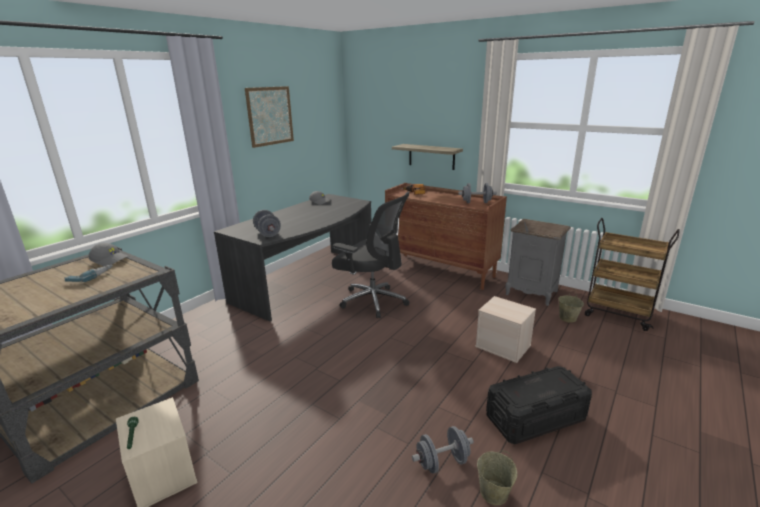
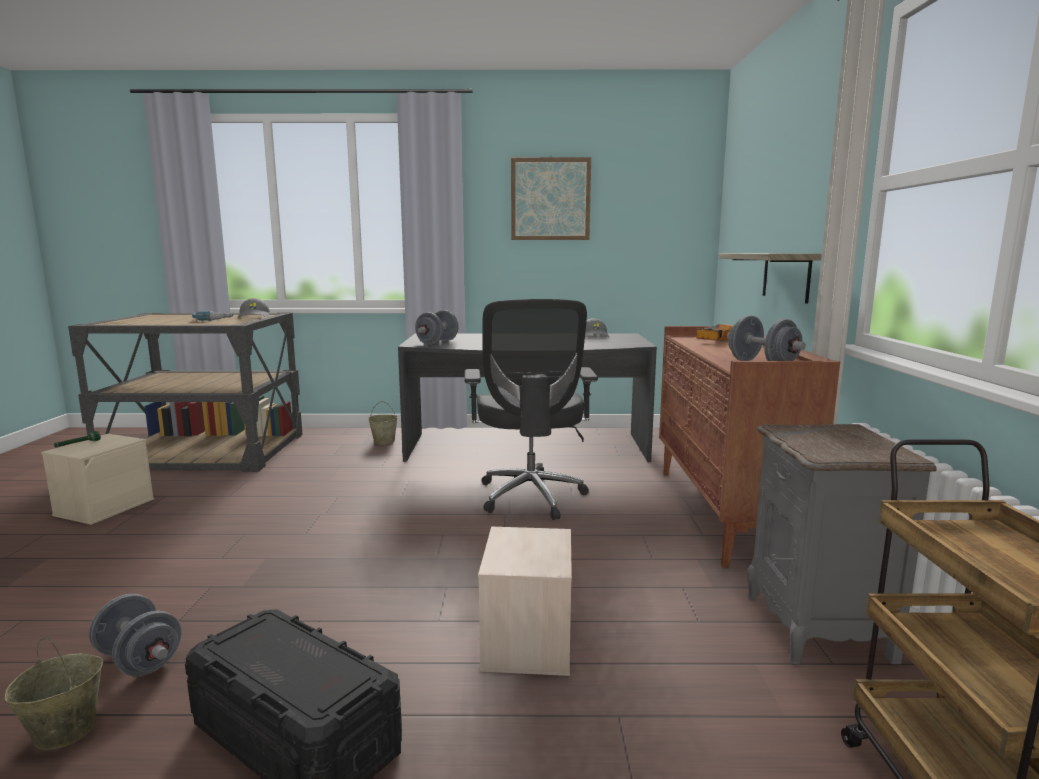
camera: 55 degrees right, 10 degrees down
(567, 318) = (776, 709): beige bucket -> beige bucket (384, 441)

